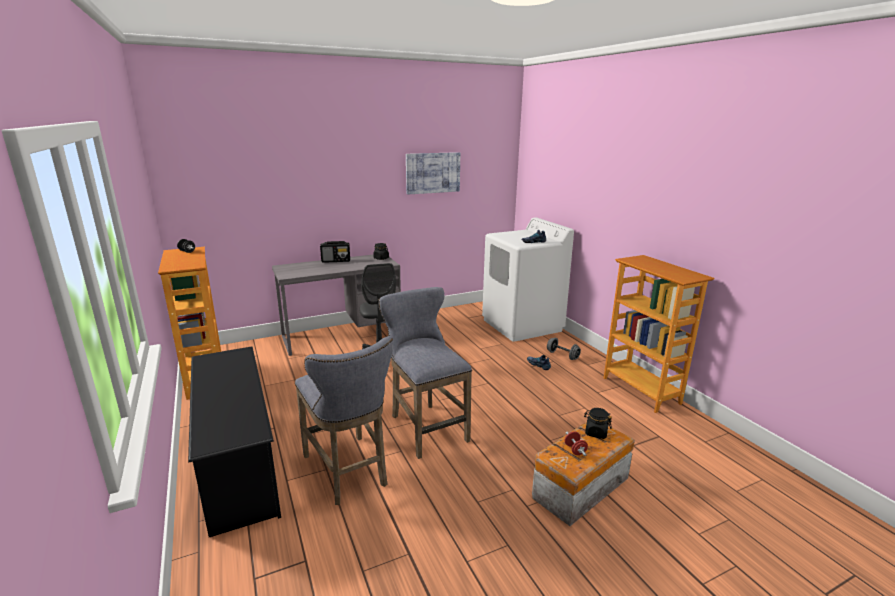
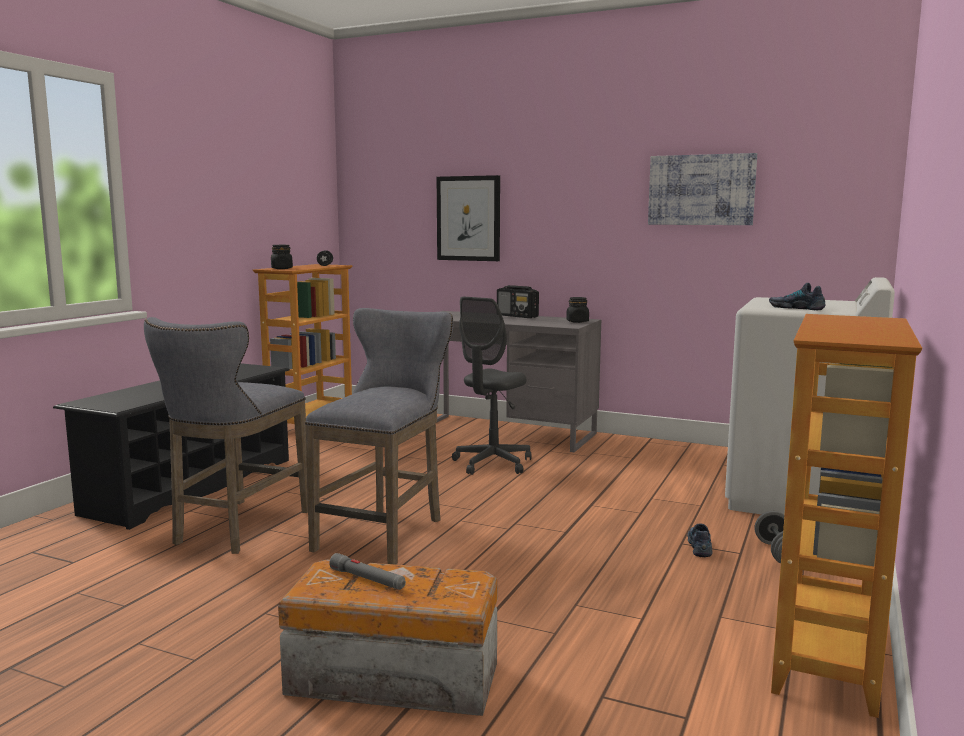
camera: 50 degrees right, 10 degrees down
(283, 198) = (468, 218): none -> picture
(575, 450) = (368, 579): red dumbbell -> grey flashlight
(596, 432) = (446, 582): black jar -> black jar (281, 268)

